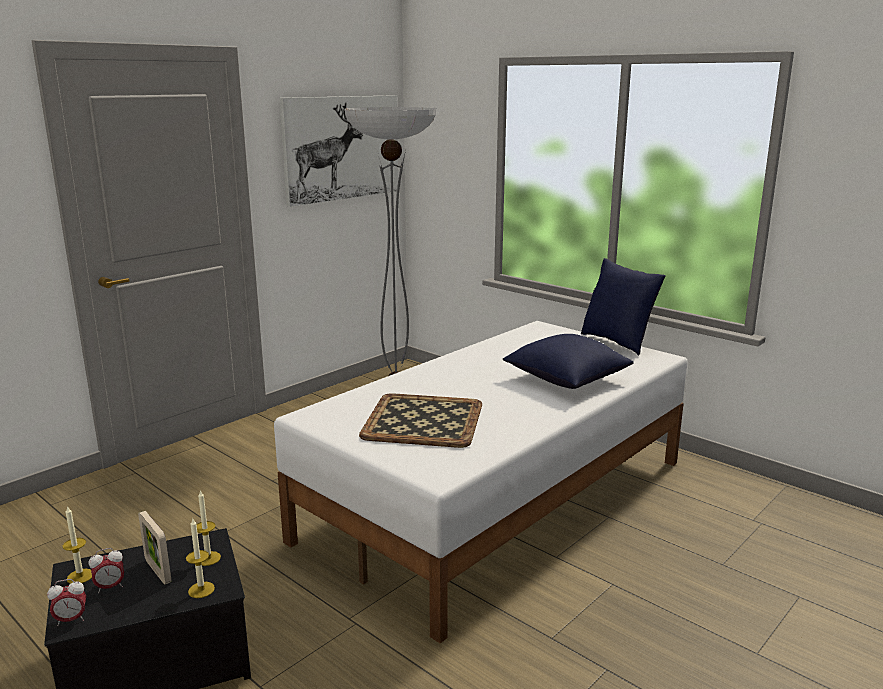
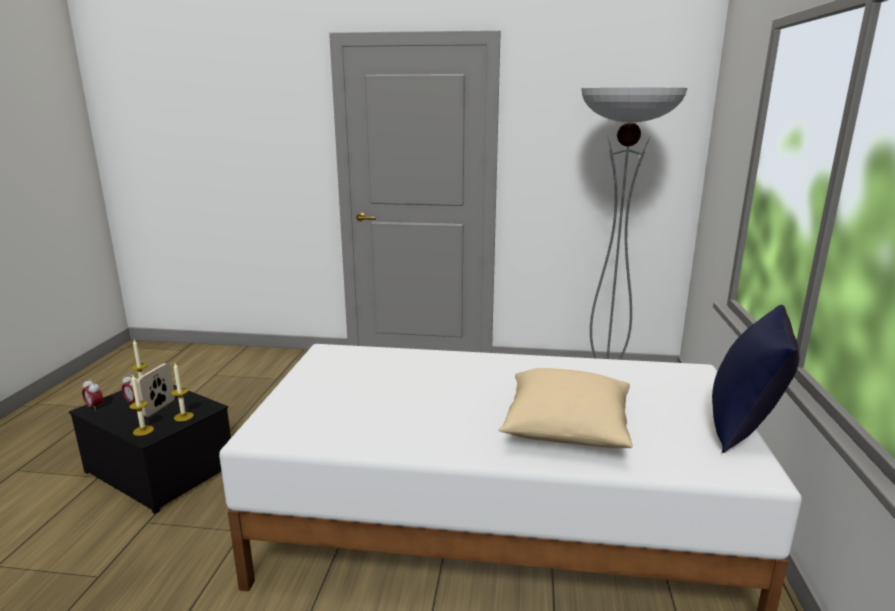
camera: 55 degrees right, 0 degrees up
(342, 148) = (614, 132): picture -> none
(424, 420) = (367, 393): tray -> none
(566, 379) = (565, 429): blue pillow -> beige pillow

